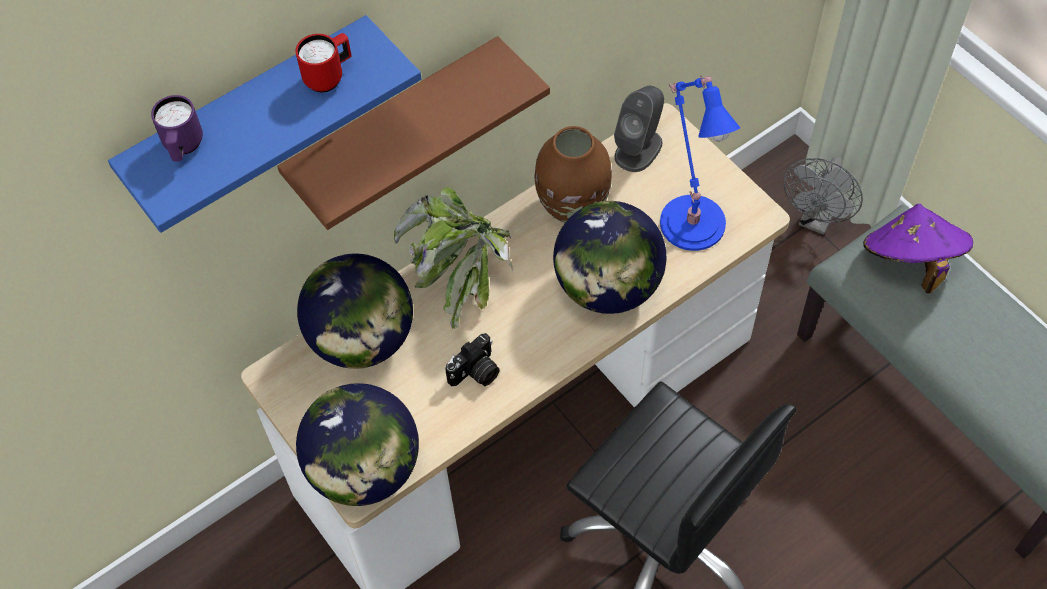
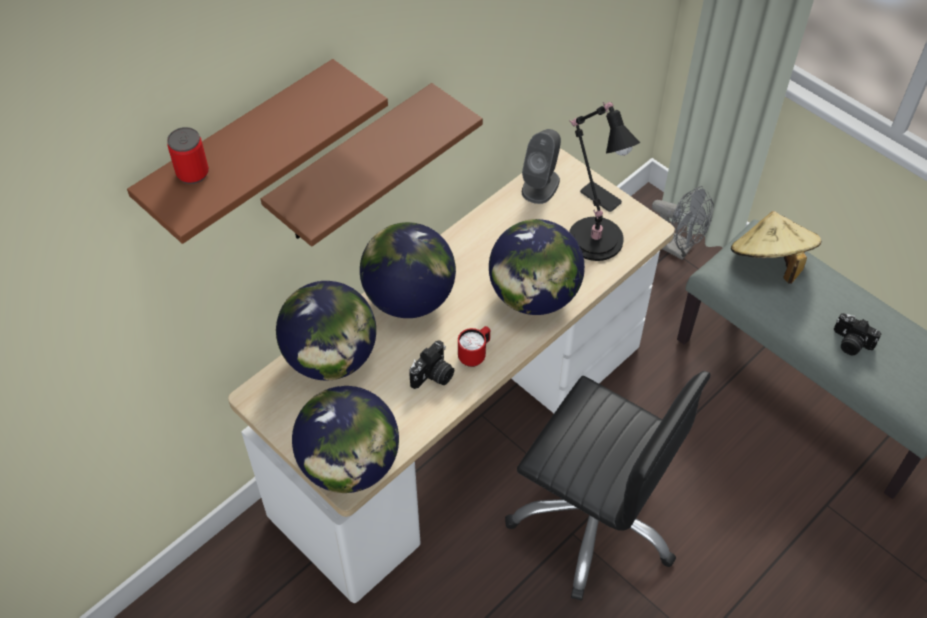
camera: 10 degrees left, 5 degrees down
(183, 148) = (192, 173): purple mug -> can
(251, 120) = (241, 154): blue shelf -> brown shelf
(329, 77) = (310, 108): red mug -> red mug (475, 355)
(462, 276) = (409, 299): potted plant -> globe
(573, 207) = (494, 235): brown vase -> none
(690, 218) = (593, 235): blue table lamp -> black table lamp
(707, 170) = (600, 197): none -> phone
(816, 220) = (677, 248): grey fan -> grey fan turned 75 degrees counterclockwise
(910, 261) = (769, 262): purple hat -> beige hat
(990, 374) = (850, 343): none -> camera

